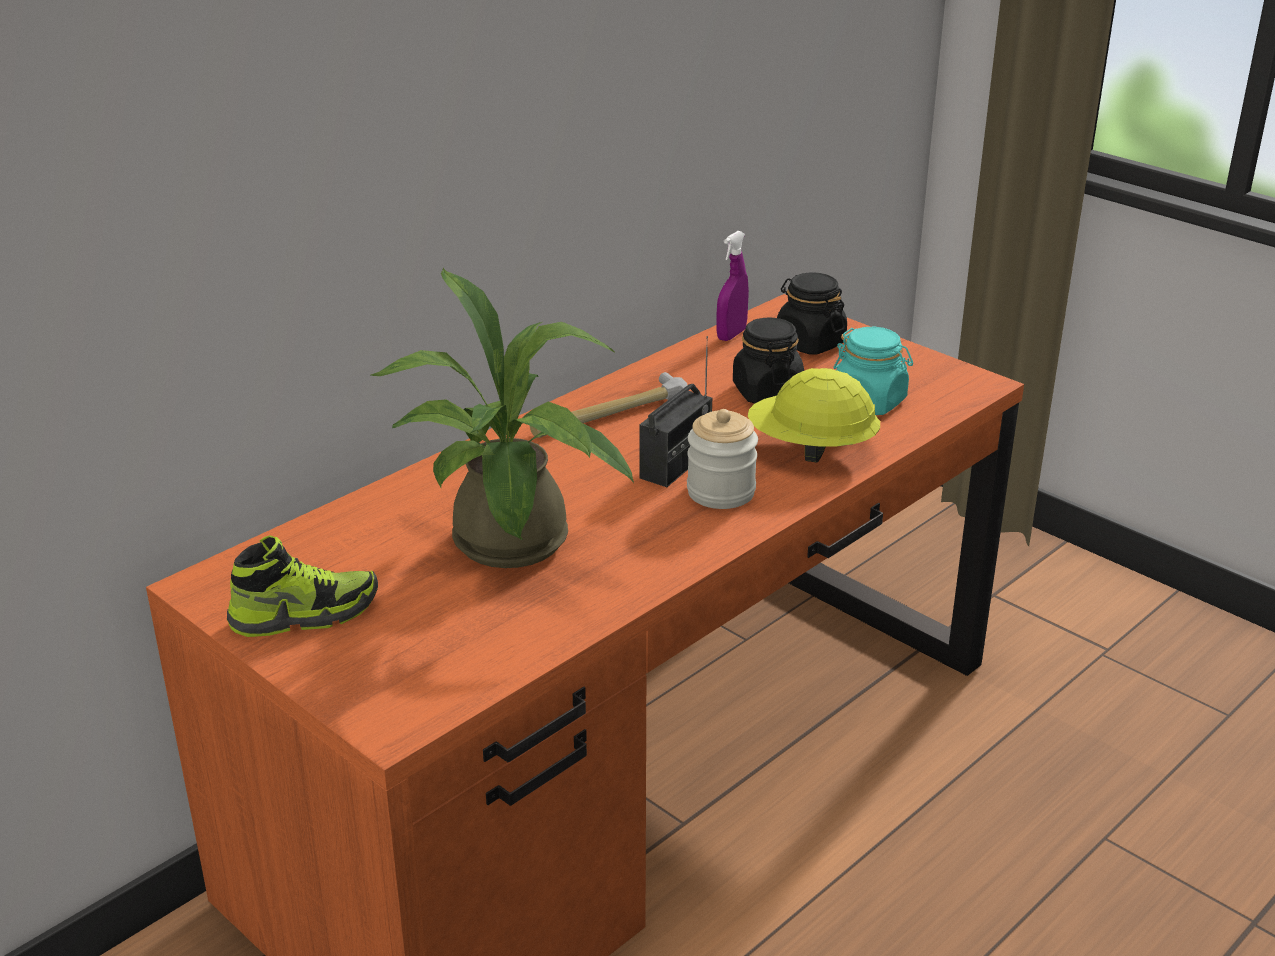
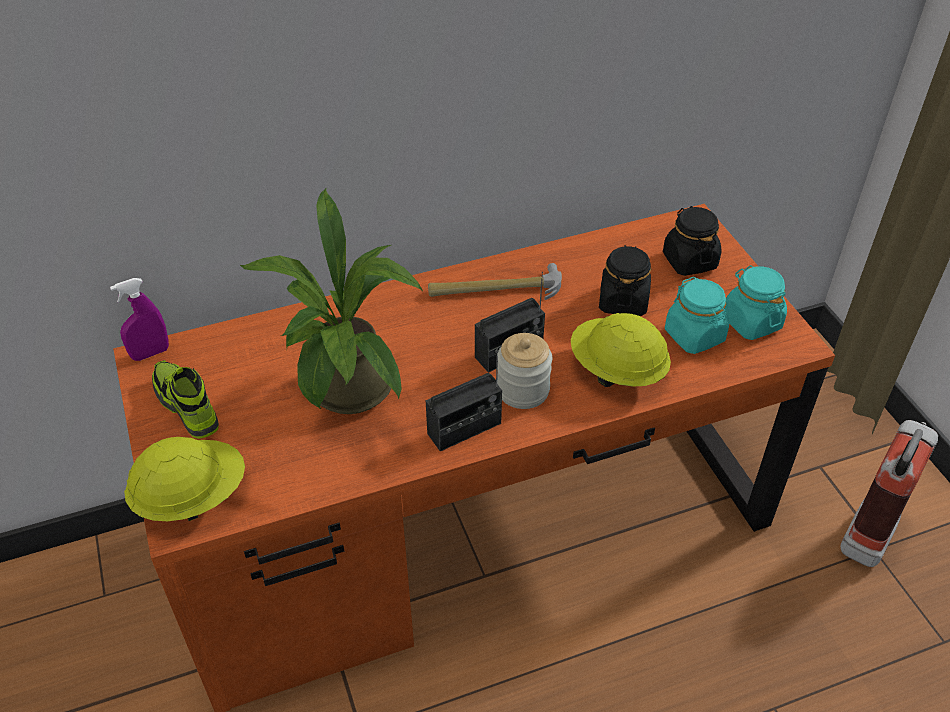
camera: 25 degrees right, 15 degrees up
(305, 614) = (186, 406): shoe -> shoe turned 135 degrees counterclockwise
(389, 697) = (191, 497): none -> yellow hard hat
(682, 542) = (464, 429): none -> radio
(731, 335) = (634, 235): purple spray bottle -> purple spray bottle (150, 353)
(918, 377) = (751, 322): none -> turquoise jar
(1086, 636) = (871, 529): none -> fire extinguisher

